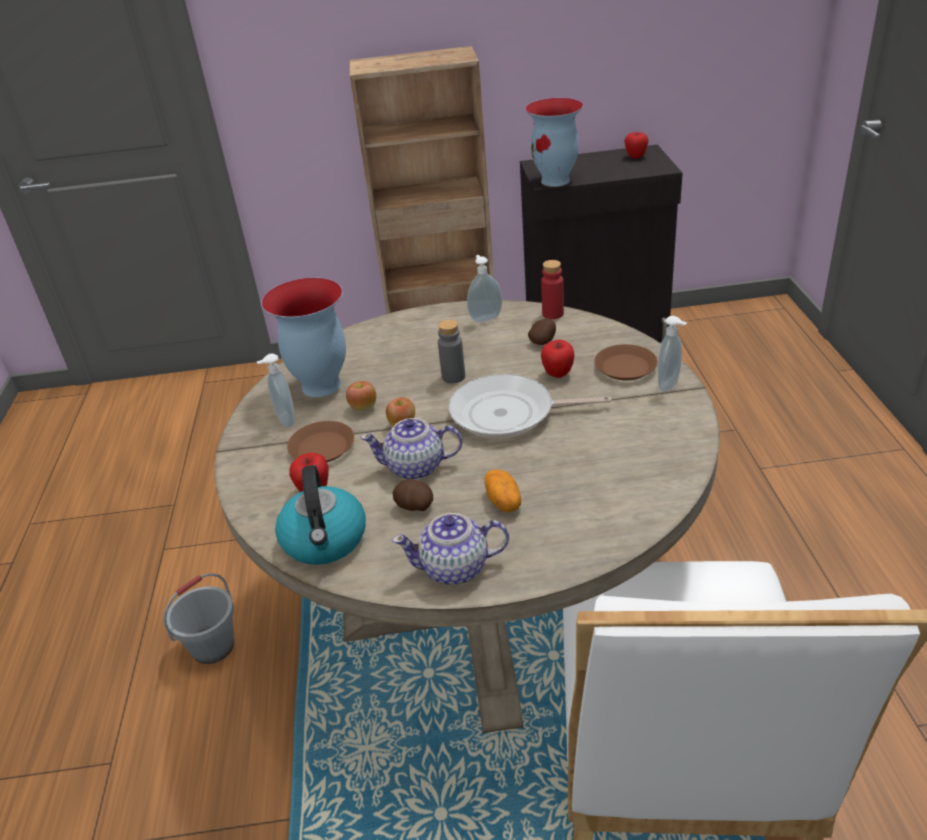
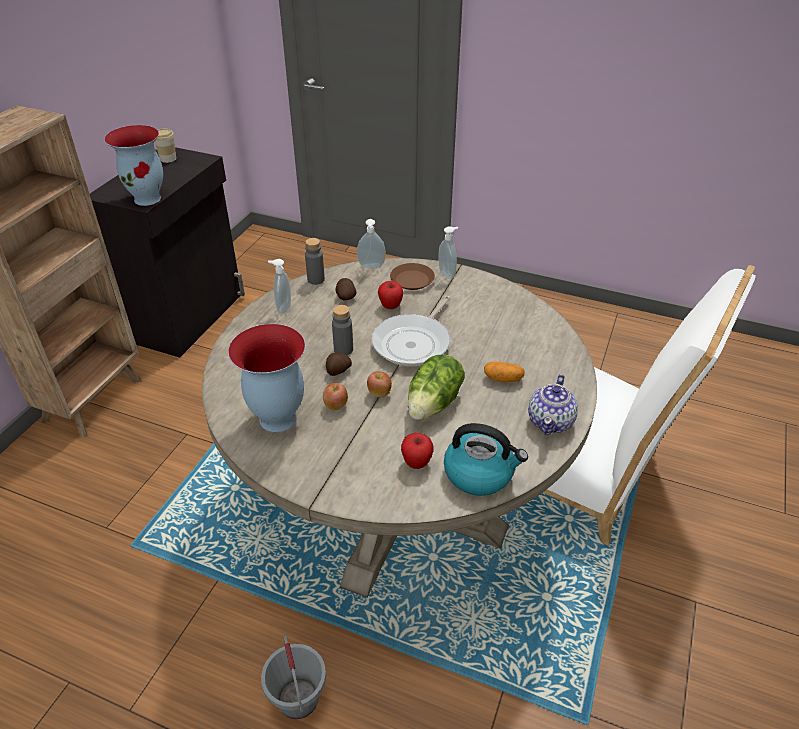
camera: 65 degrees left, 5 degrees up
(284, 421) = (308, 454): soap dispenser -> soap dispenser (371, 267)
(322, 447) = (366, 443): brown plate -> none
(414, 507) = (477, 419): potato -> potato (338, 371)
(416, 467) = (435, 403): teapot -> lettuce
(553, 314) = (316, 279): red bottle -> grey bottle
(635, 157) = (168, 159): apple -> cup

